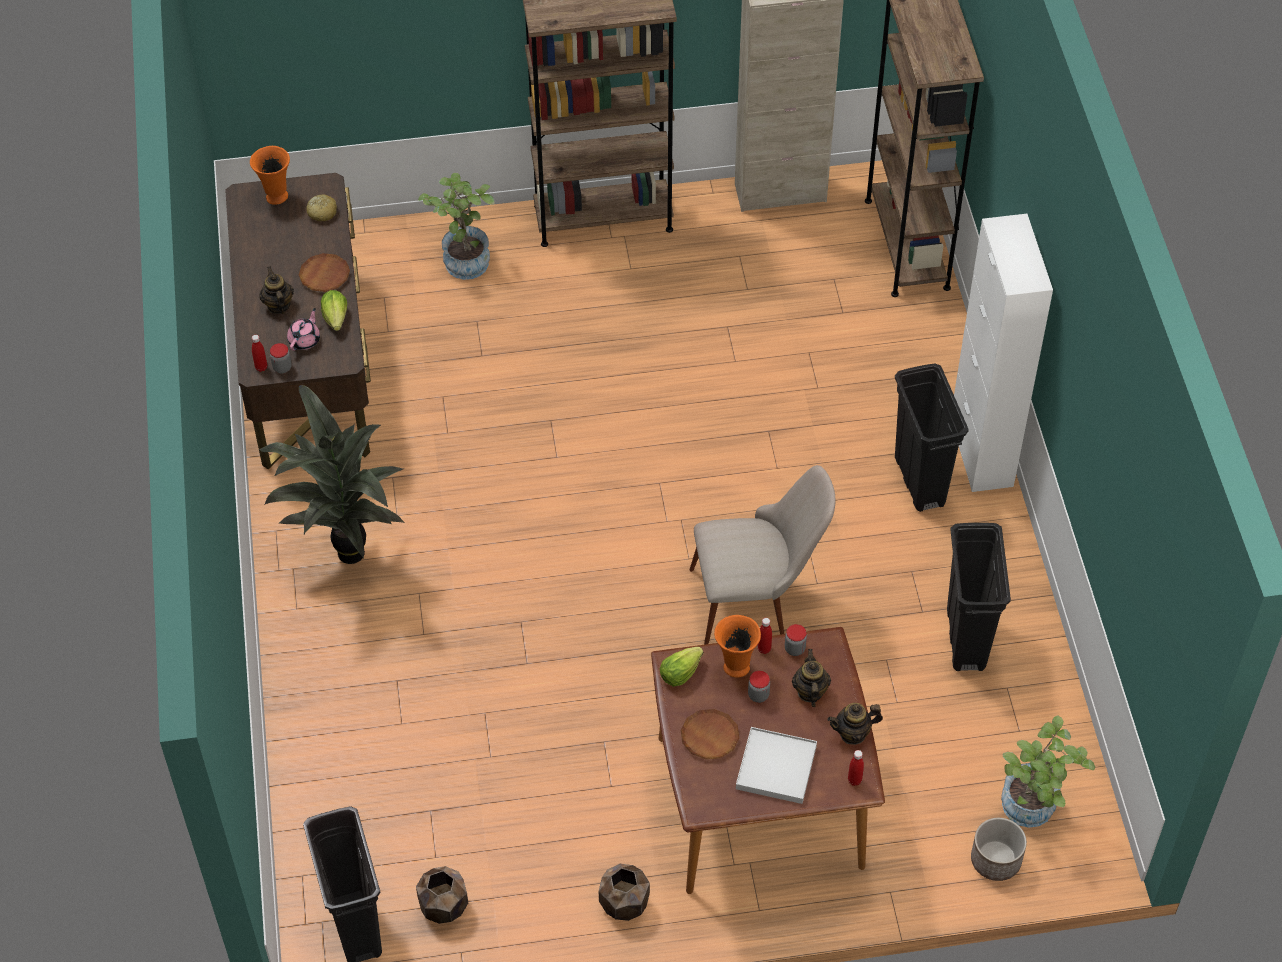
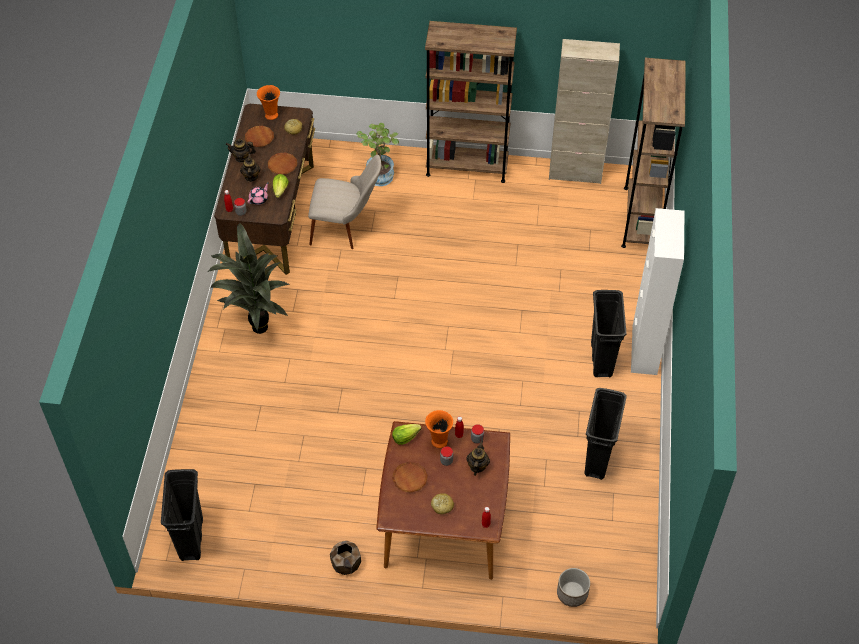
camera: 15 degrees right, 0 degrees up
(270, 238) = (259, 138): none -> brown plate
(443, 906) = (243, 540): brown planter -> none
(756, 599) = (482, 406): beige chair -> beige chair (346, 228)
(776, 767) = (442, 506): white tray -> bread
(853, 733) = (494, 497): teapot -> teapot (242, 157)
(1032, 811) = (604, 570): potted plant -> none

